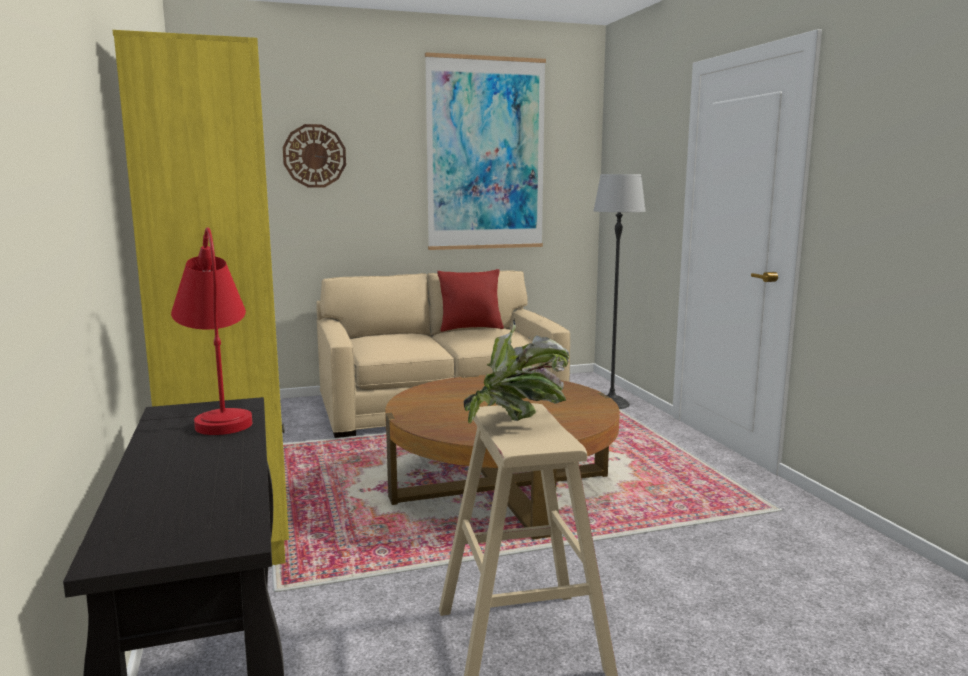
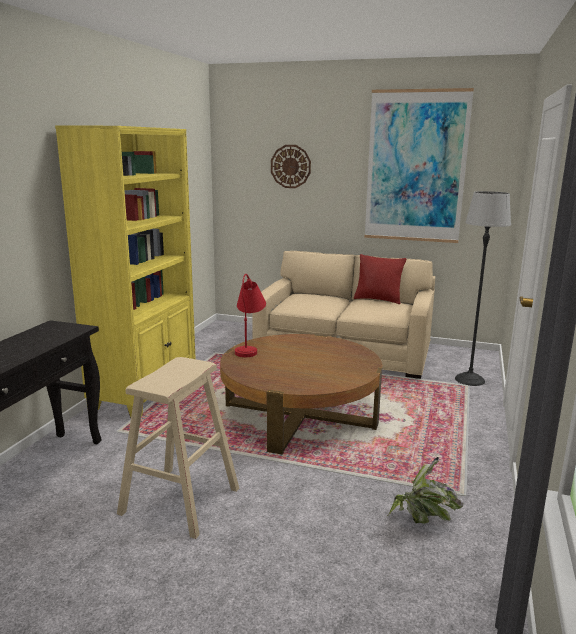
camera: 35 degrees right, 5 degrees up
(220, 414) = (64, 331): red table lamp -> red table lamp (249, 347)
(517, 422) = (175, 371): potted plant -> potted plant (422, 520)

